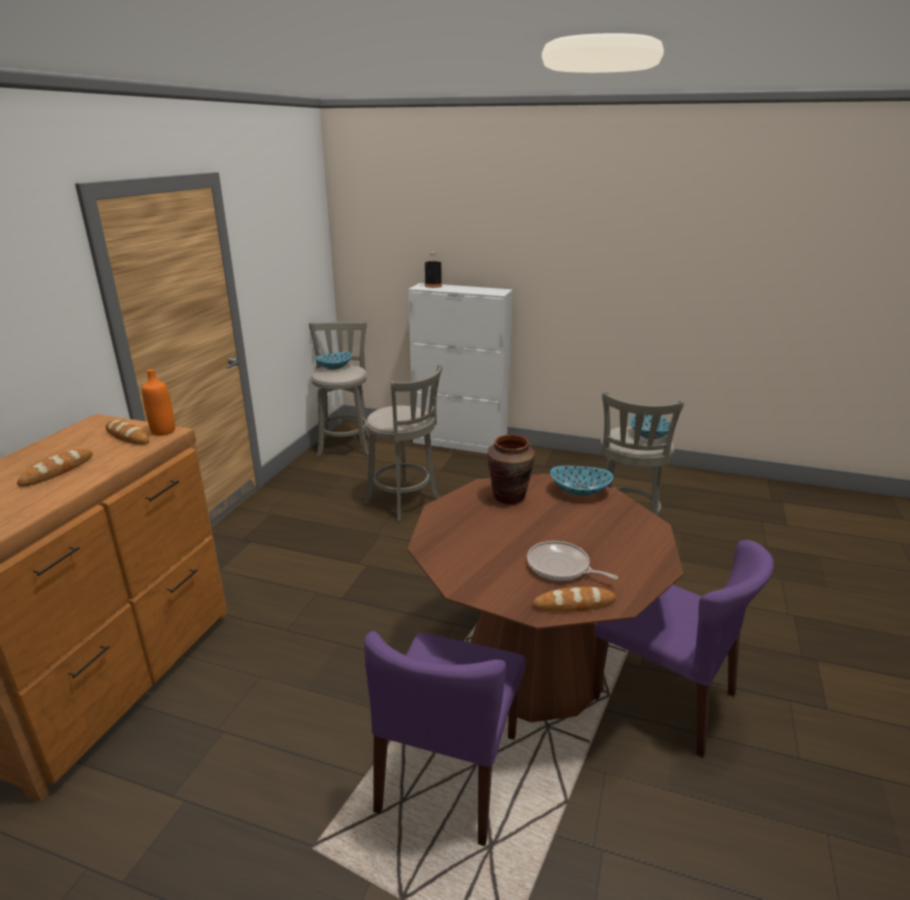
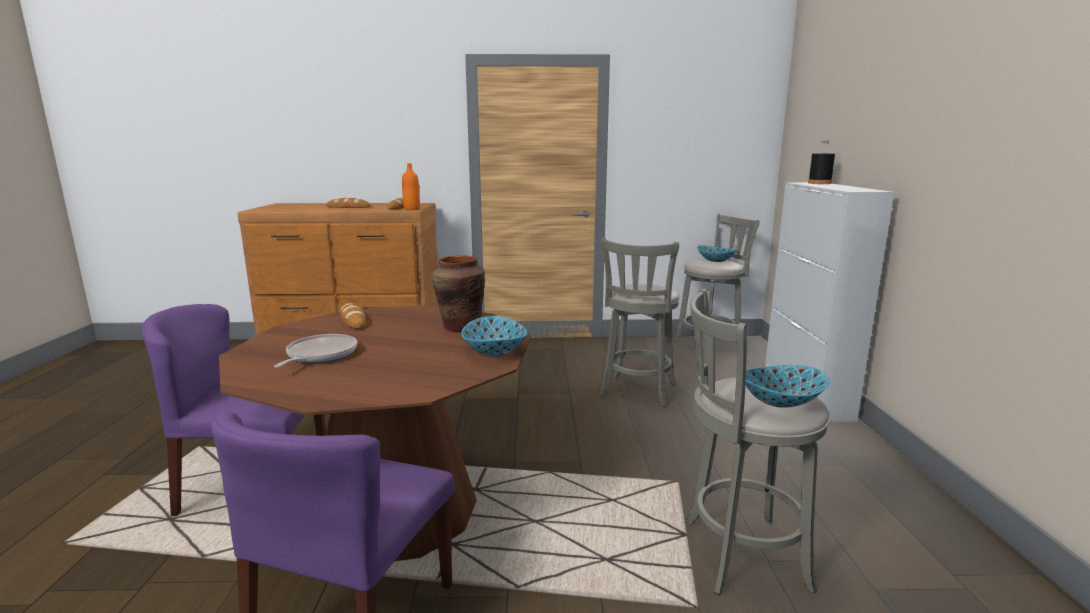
camera: 70 degrees right, 10 degrees down
(574, 604) = (251, 364): bread -> bread (353, 320)

